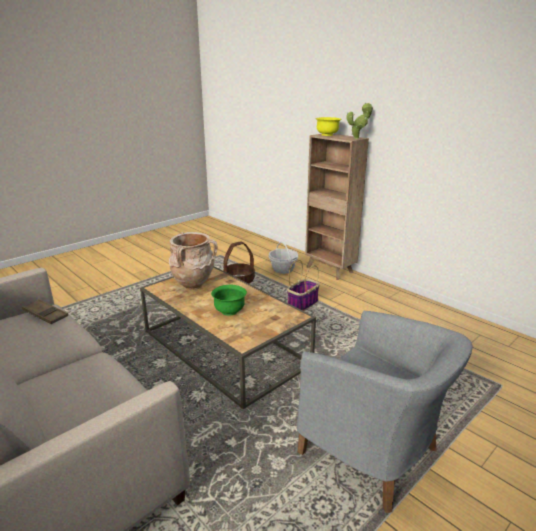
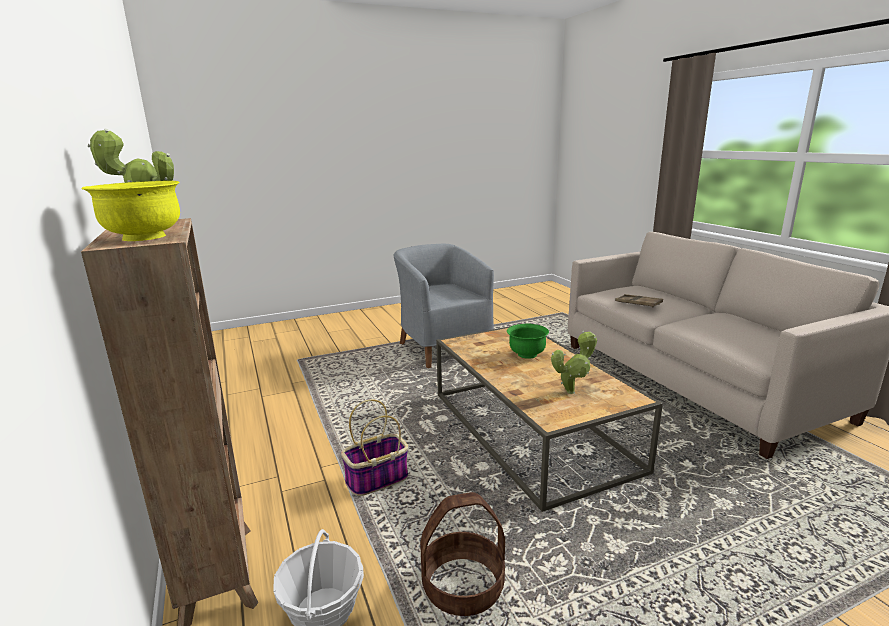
camera: 160 degrees left, 5 degrees down
(45, 314) = (746, 347): brown tray -> brown tray (638, 303)
(194, 286) = (572, 391): beige vase -> potted plant

